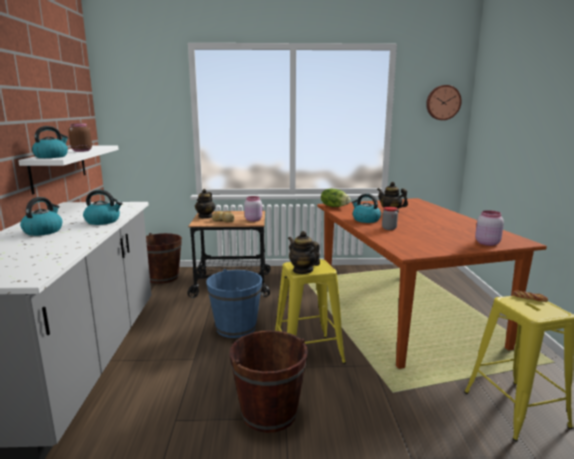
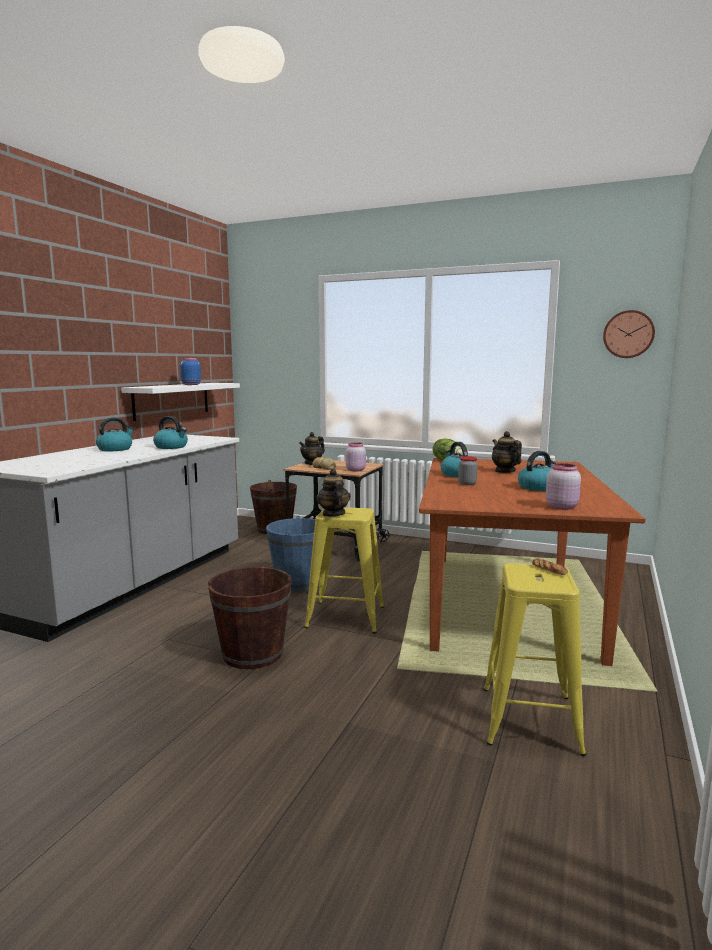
camera: 25 degrees right, 5 degrees down
(51, 156) = (152, 386): kettle -> kettle (537, 487)
(81, 151) = (190, 384): brown jar -> blue jar

